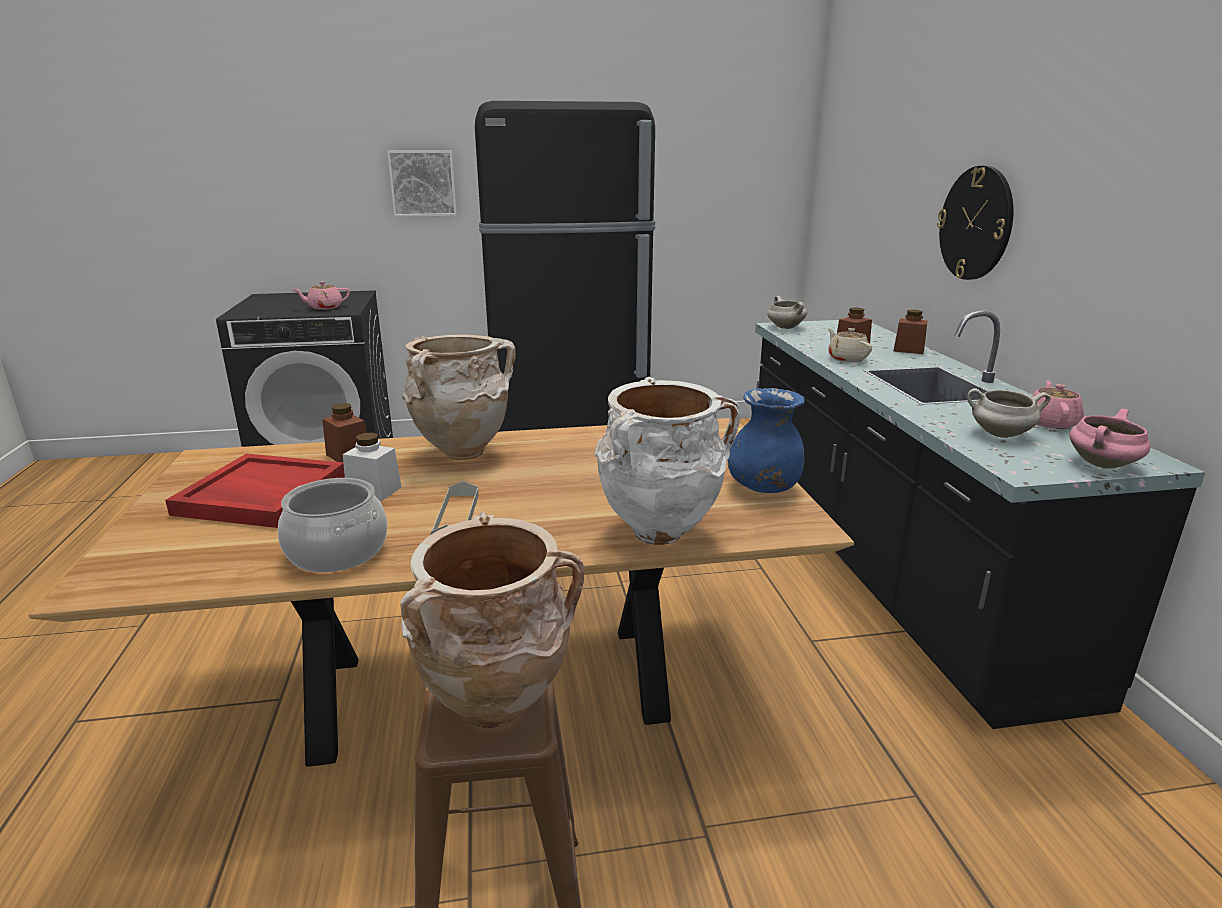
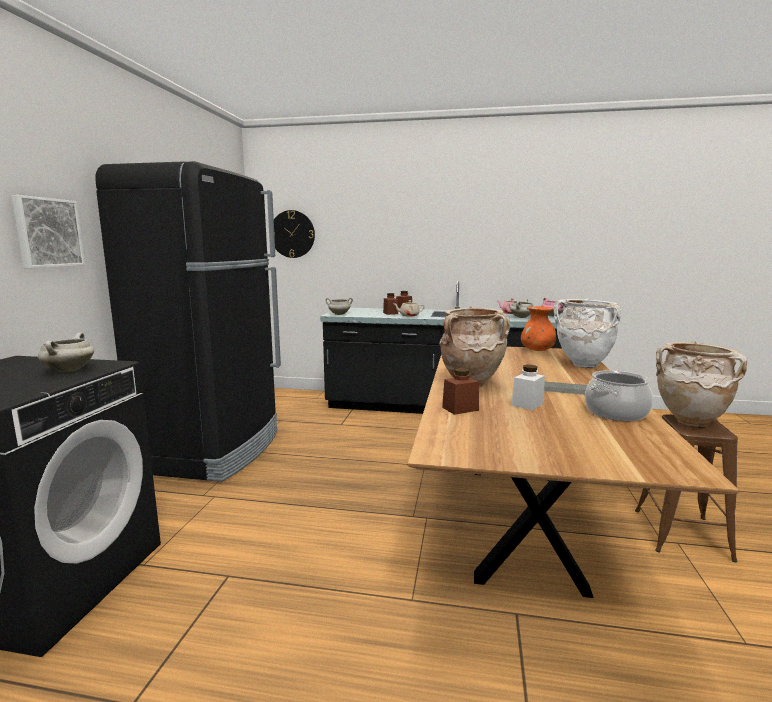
camera: 70 degrees left, 10 degrees down
(260, 495) = (530, 431): red tray -> none
(324, 307) = (69, 370): pink teapot -> white cooking pot
(764, 488) = (537, 350): blue vase -> orange vase
(976, 223) = (418, 248): wall clock -> wall clock (292, 234)

